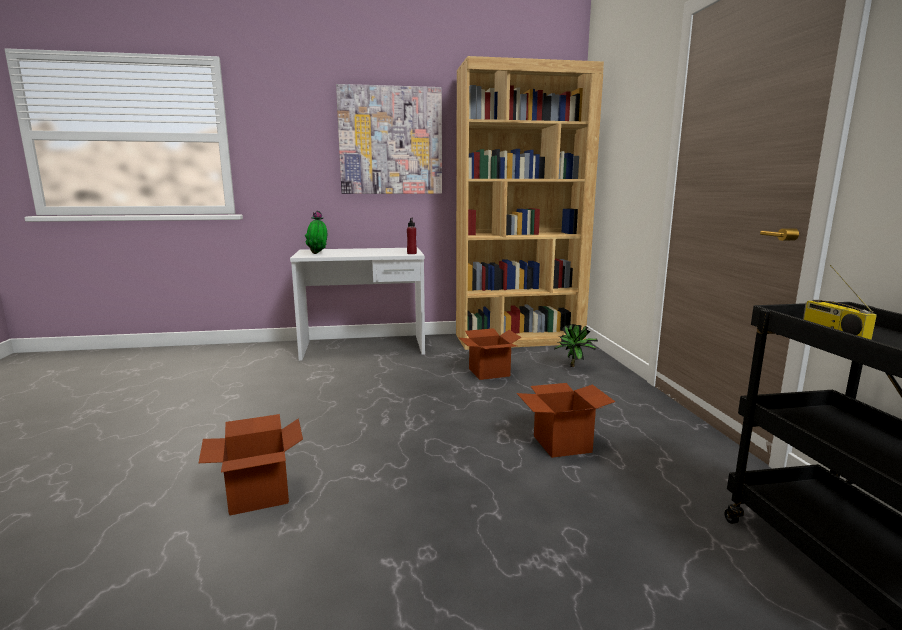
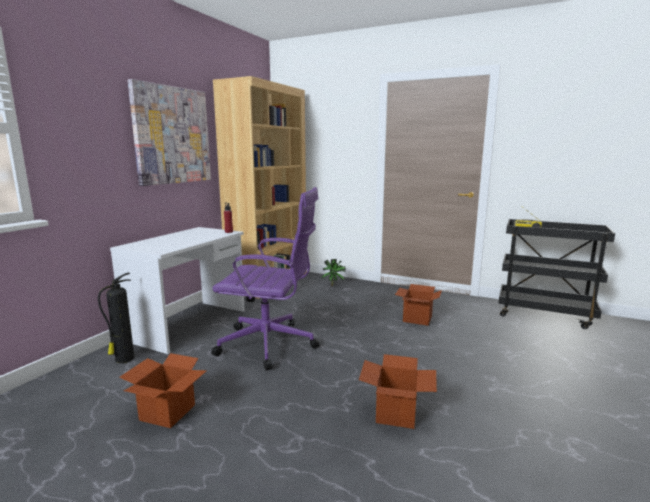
camera: 55 degrees left, 0 degrees up
(275, 352) = (123, 359): none -> fire extinguisher
(318, 253) = (160, 247): potted plant -> none
(361, 387) = (270, 344): none -> purple office chair
(489, 372) = (308, 305): cardboard box -> cardboard box (167, 412)

